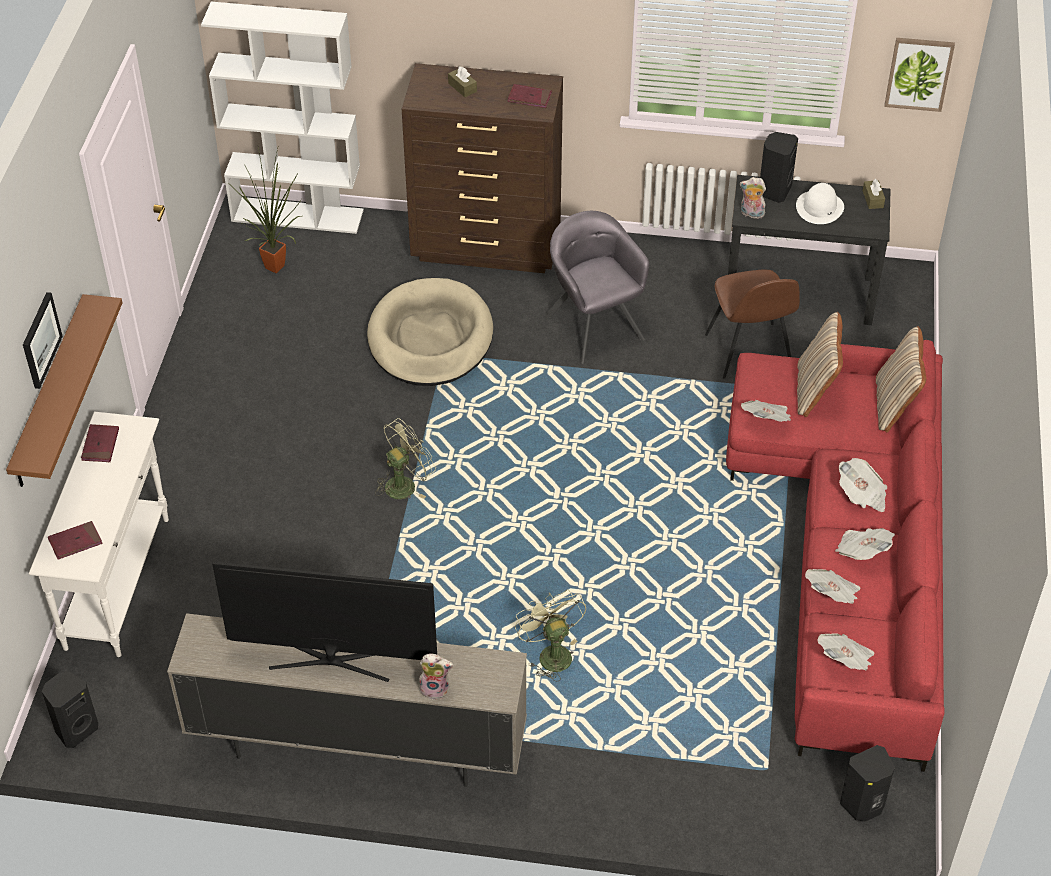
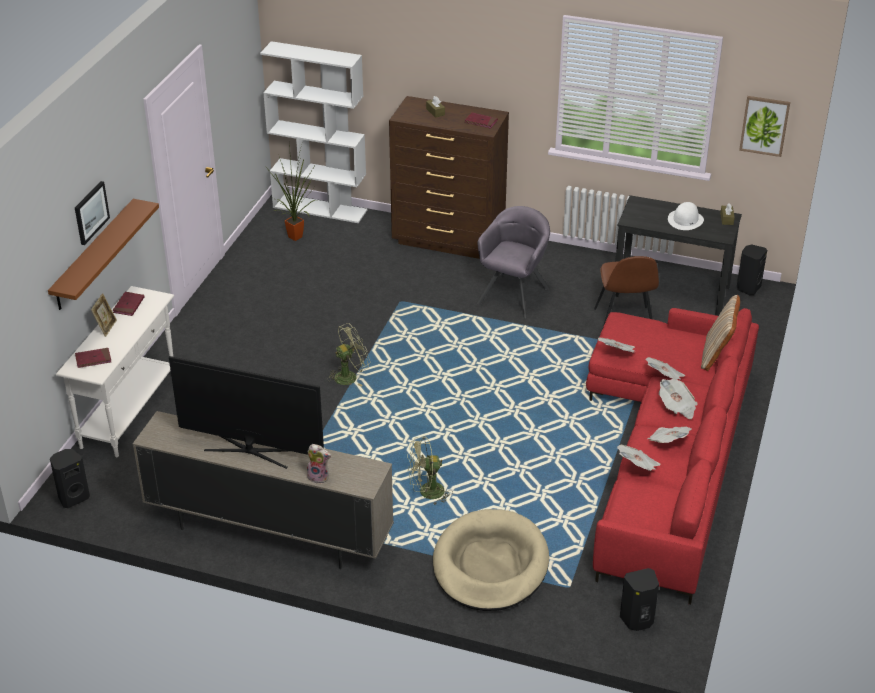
camera: 10 degrees right, 10 degrees down
(78, 486) = (106, 327): none -> picture frame
(430, 338) = (393, 290): beige dog bed -> beige dog bed (490, 565)
(550, 653) = (426, 493): green fan -> green fan turned 90 degrees counterclockwise
(594, 326) = (514, 295): grey armchair -> grey armchair turned 45 degrees clockwise
(751, 214) = (633, 219): plush toy -> none
(774, 191) = (654, 207): black speaker -> black speaker (748, 288)
(815, 390) = (659, 339): beige pillow -> none
(845, 660) = (637, 509): newspaper -> newspaper (664, 377)

